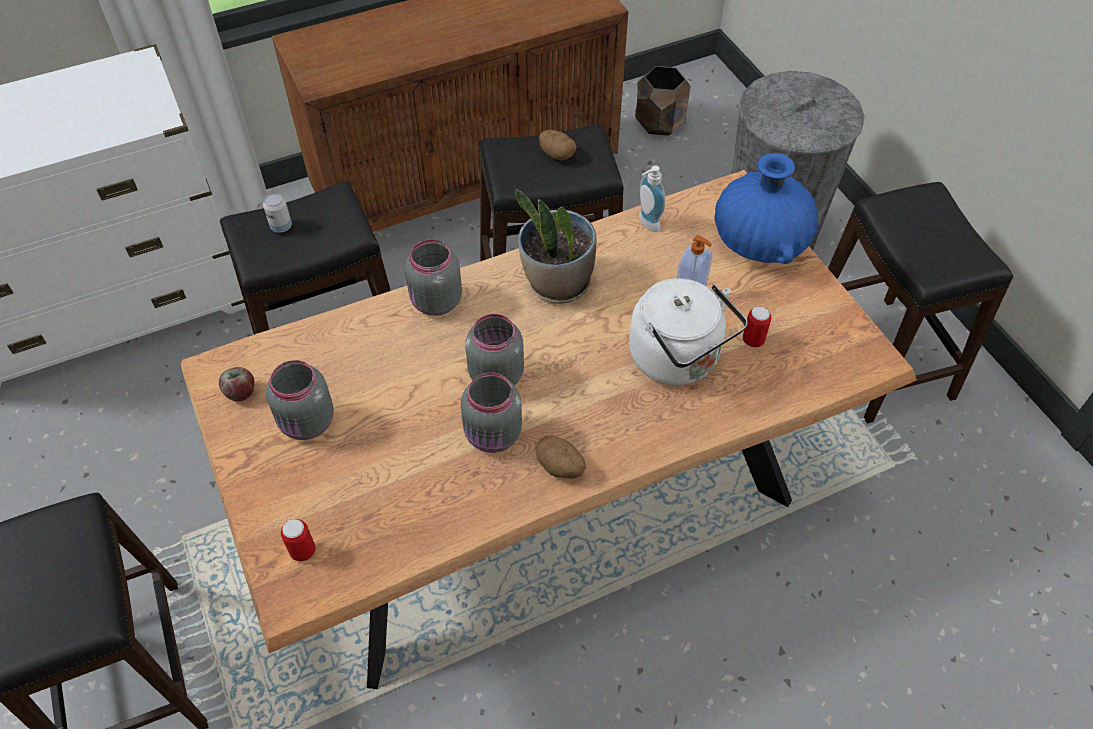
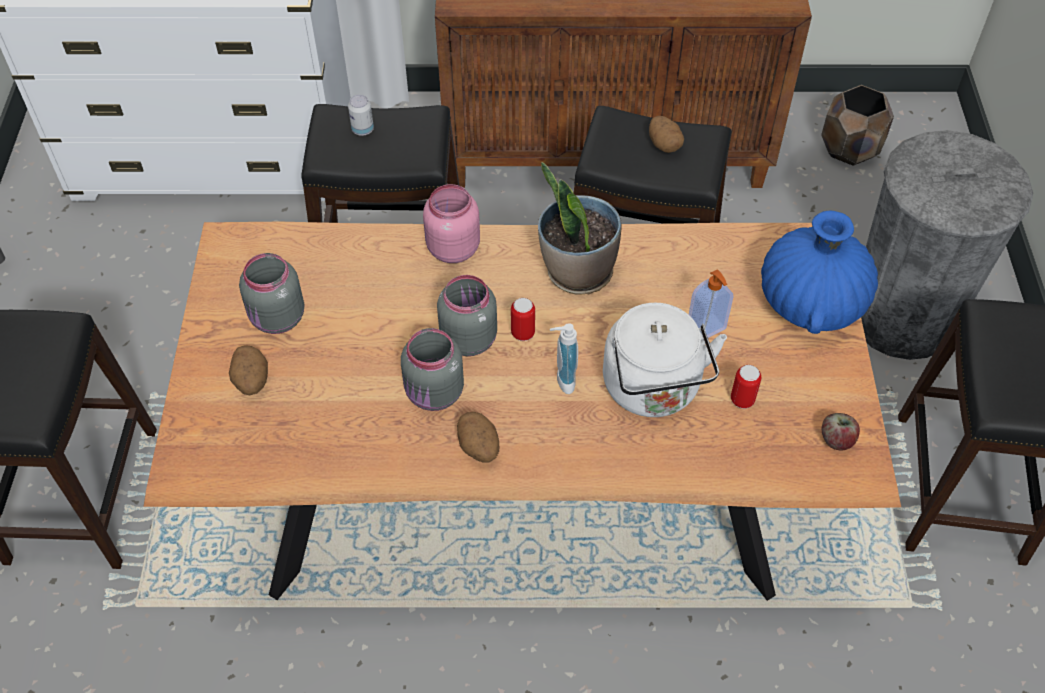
camera: 25 degrees right, 0 degrees up
(241, 392) = (236, 270): apple -> apple (837, 440)
(303, 551) = (213, 430): can -> can (523, 333)
(315, 490) = (251, 381): none -> potato
(435, 302) = (451, 249): grey jar -> pink jar
(646, 224) = (701, 244): soap dispenser -> soap dispenser (561, 380)

